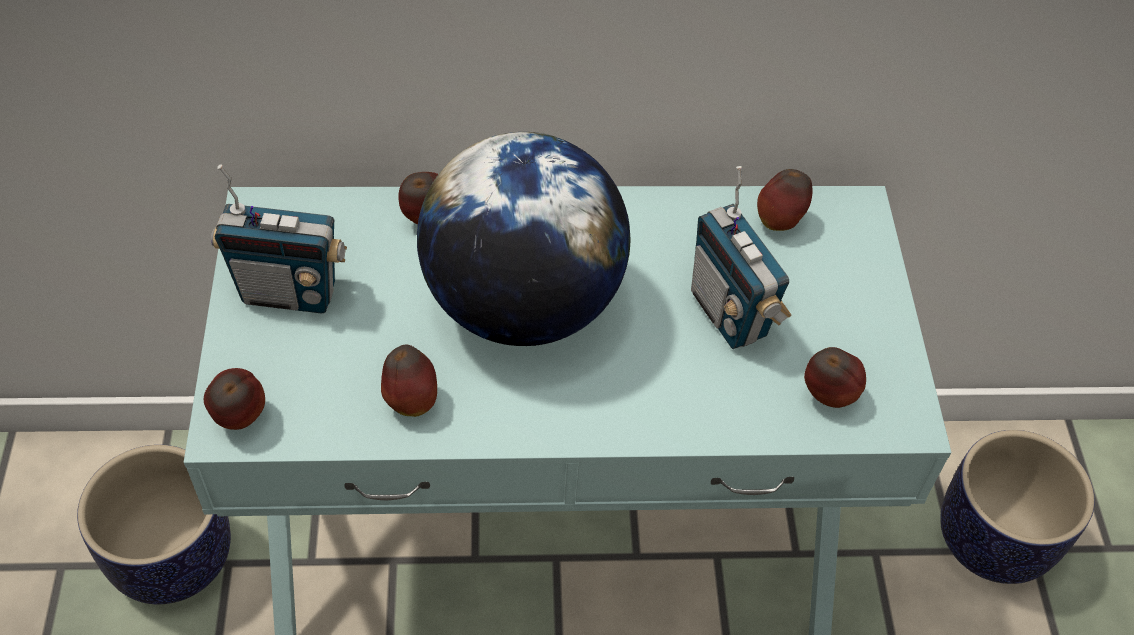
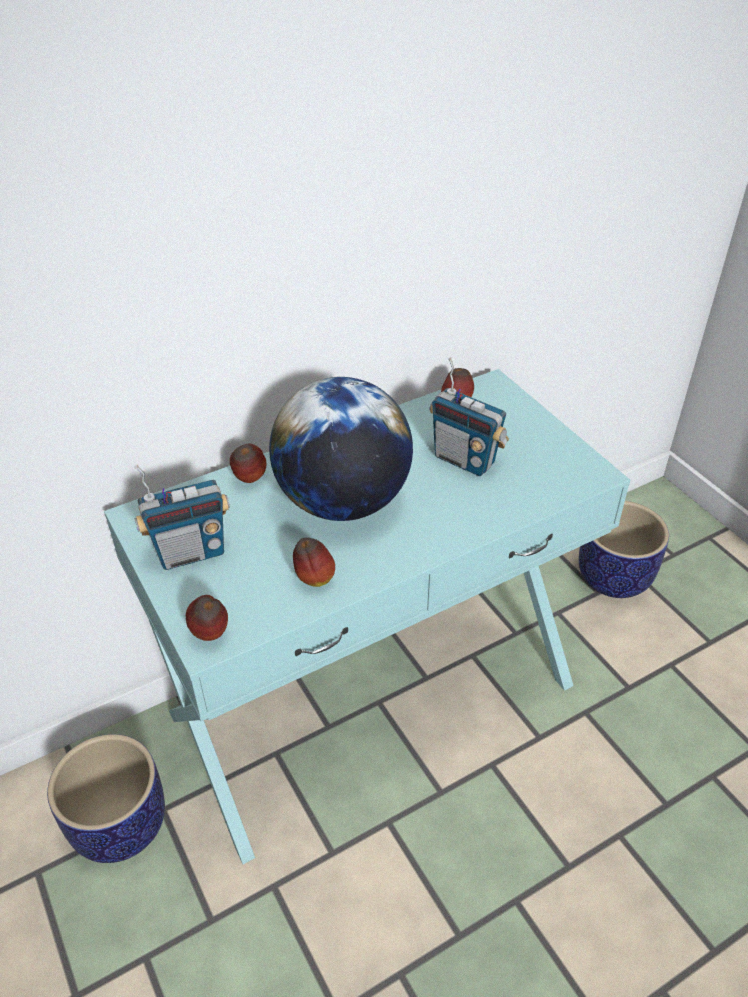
camera: 25 degrees left, 10 degrees down
(828, 396) = (548, 479): apple -> none

